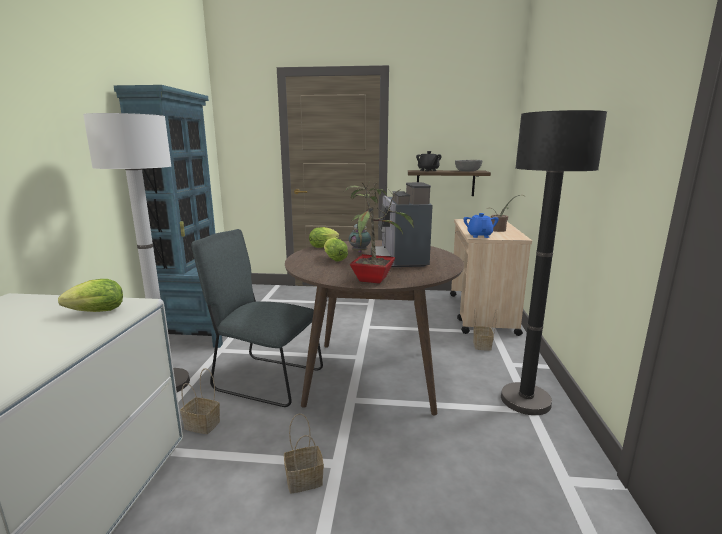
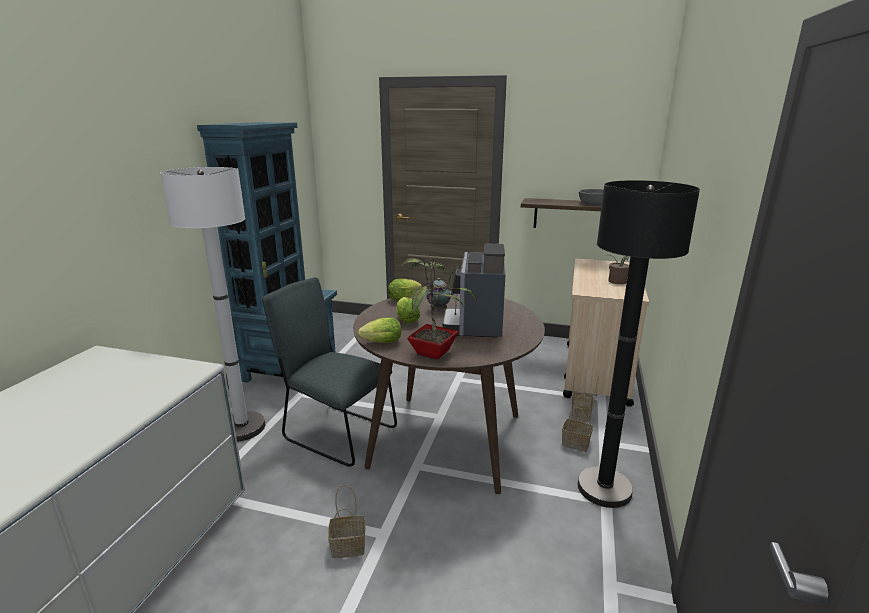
camera: 10 degrees right, 5 degrees up
(93, 312) = (160, 377): lettuce -> lettuce (379, 343)
(203, 424) = (268, 476): basket -> basket (576, 443)
(428, 170) = (546, 201): black teapot -> none
(479, 236) = (589, 290): blue teapot -> none

